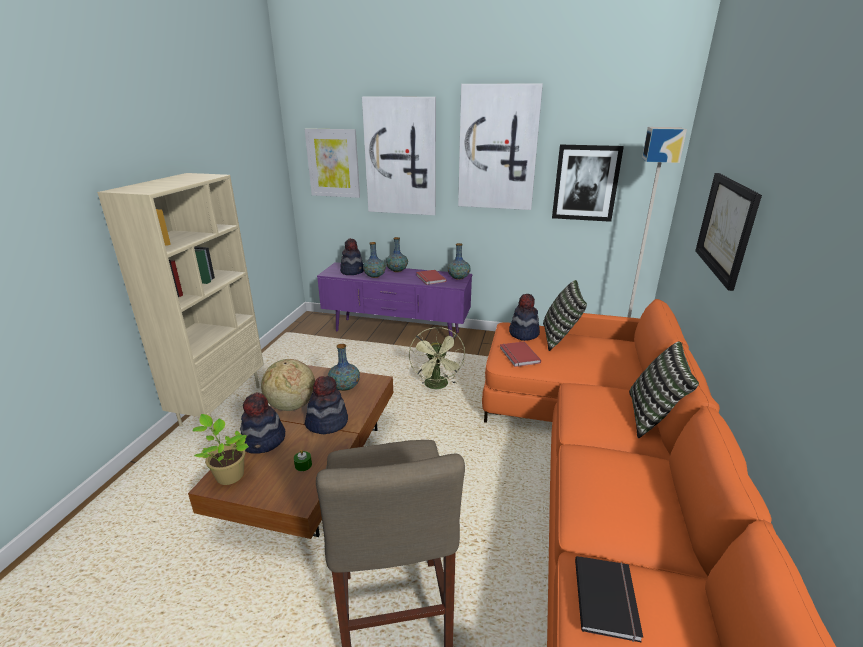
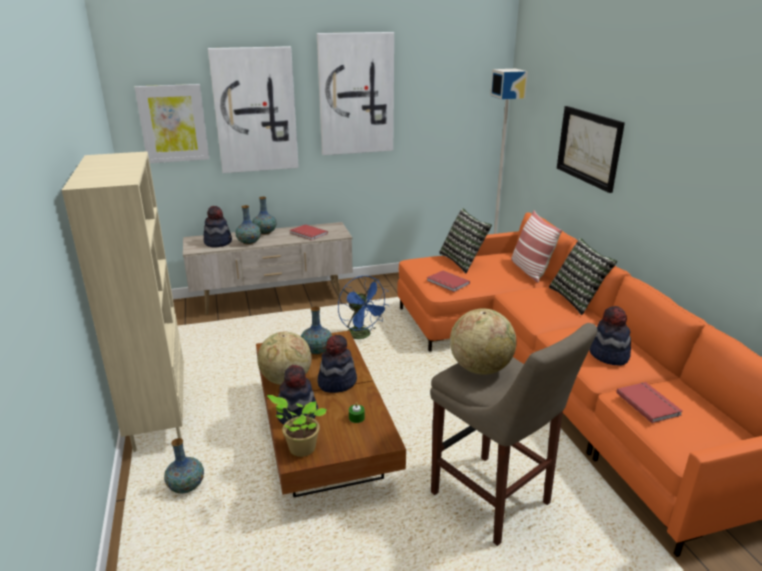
camera: 30 degrees left, 0 degrees up
(380, 461) = (480, 368): none -> globe
(396, 332) = (273, 299): purple tv stand -> beige tv stand
(437, 386) = (362, 336): green fan -> blue fan
(458, 278) = (334, 228): vase -> vase (186, 486)
(523, 333) = (432, 265): hat -> hat (608, 355)
(585, 183) = (437, 120): picture -> none
(608, 598) = (649, 403): black book -> red book
(628, 366) = (530, 270): none -> pillow

